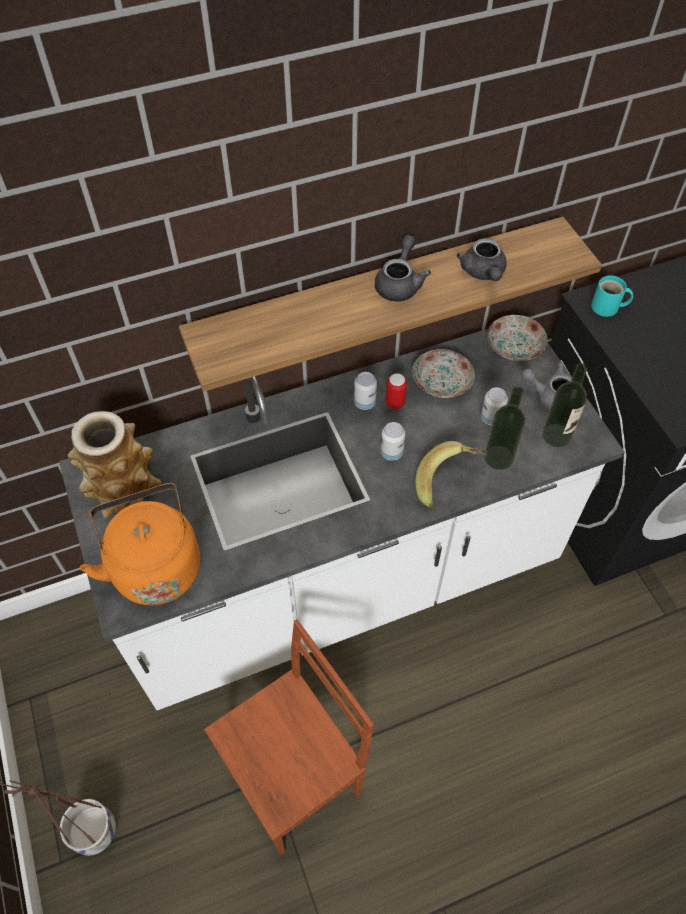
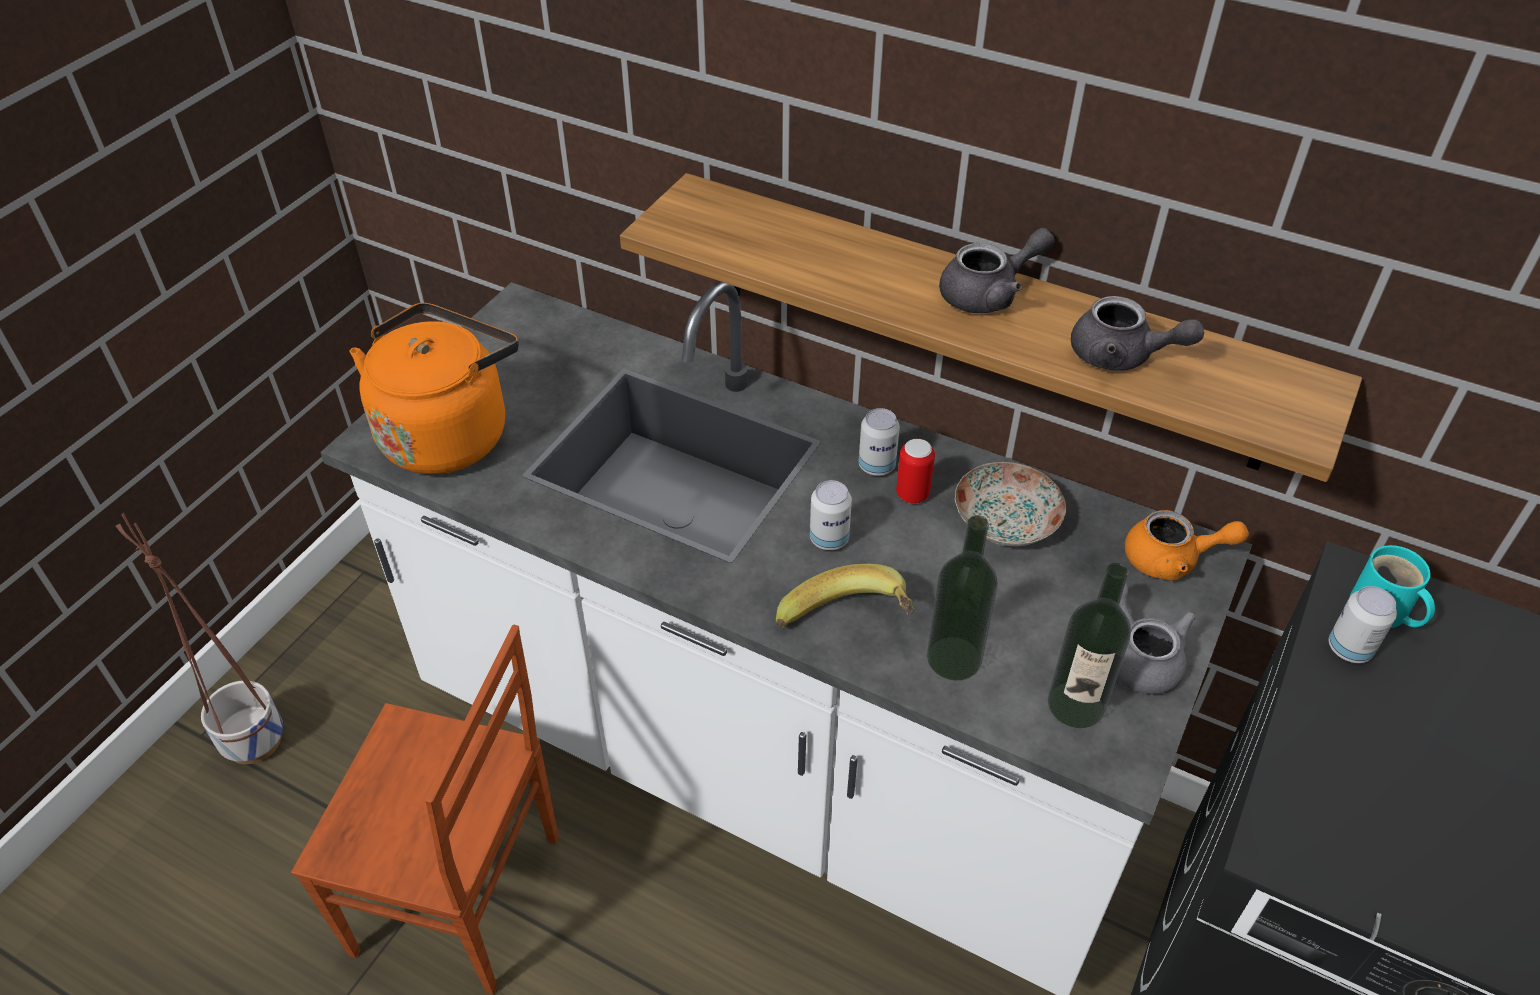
camera: 50 degrees right, 10 degrees down
(123, 488) = (525, 347): vase -> none
(483, 273) = (1121, 356): grey teapot -> grey teapot turned 105 degrees counterclockwise
(491, 418) = (1011, 609): can -> can (1349, 649)
(514, 346) = (1172, 560): plate -> orange teapot

